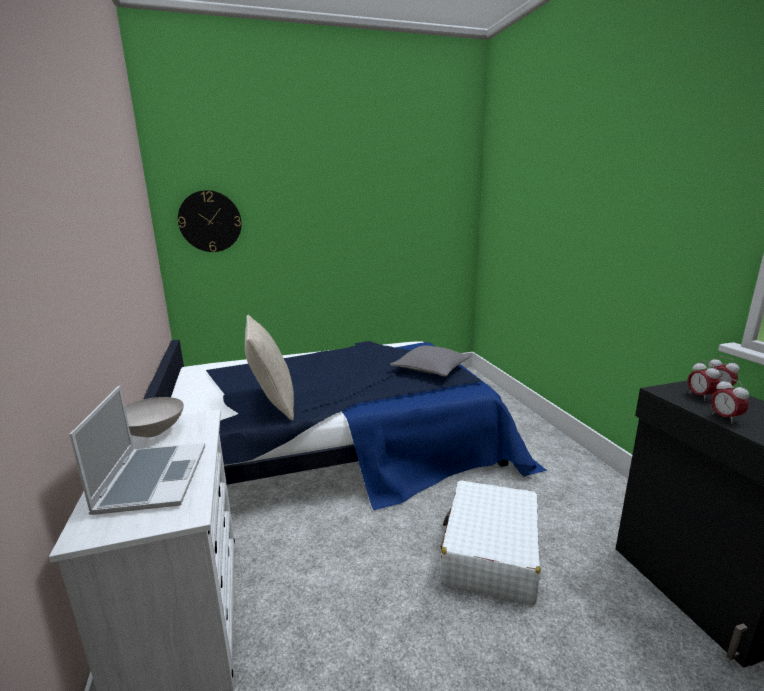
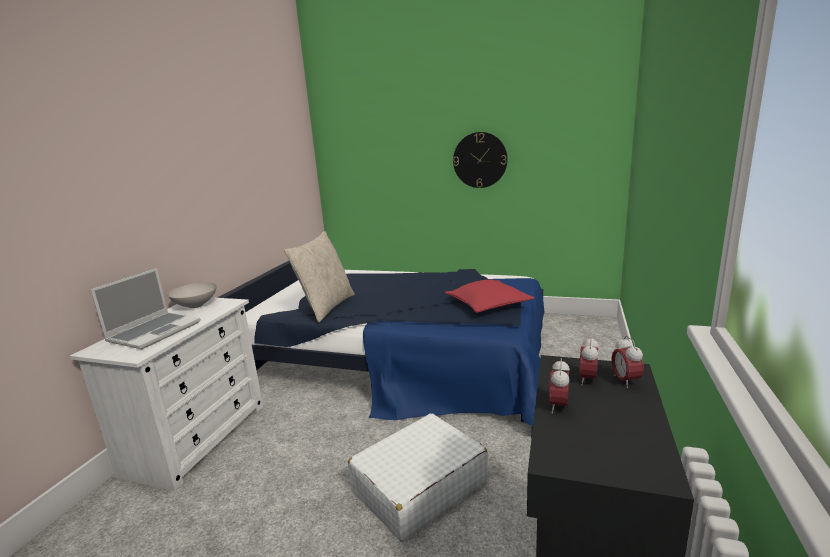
camera: 35 degrees right, 0 degrees up
(210, 221) = (353, 150): wall clock -> wall clock (480, 160)
(431, 369) = (488, 304): grey pillow -> red pillow

